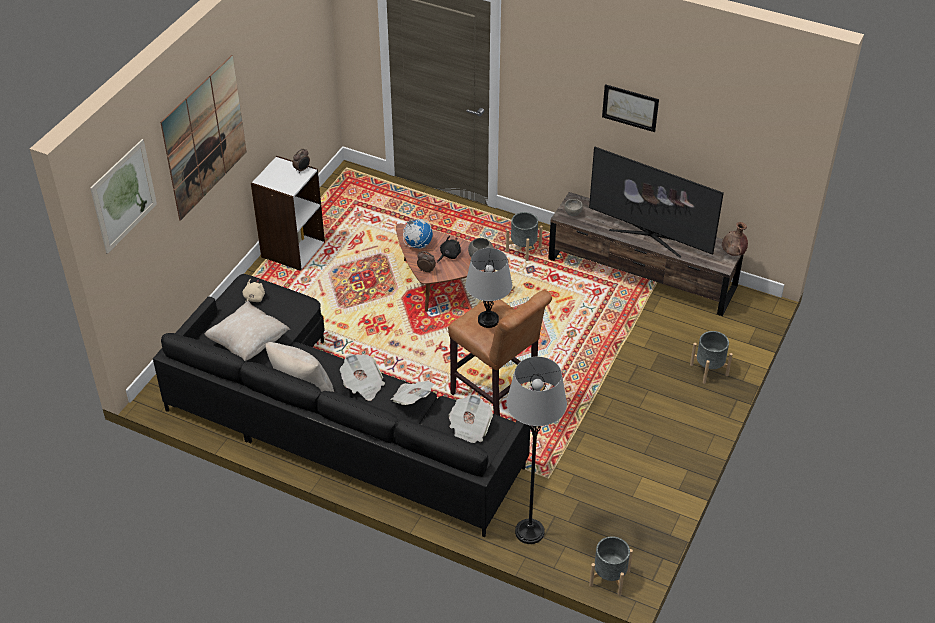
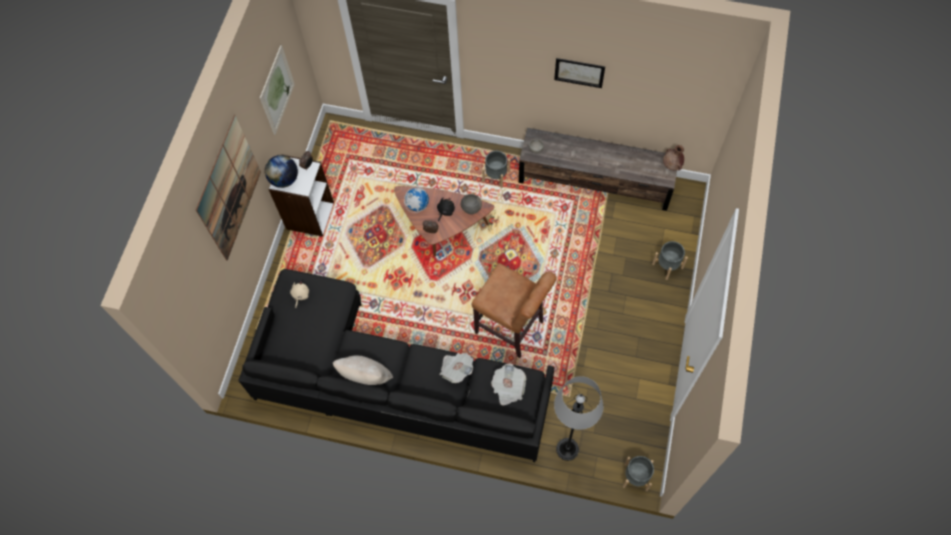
camera: 10 degrees left, 20 degrees up
(124, 196) = (183, 282): picture -> picture (277, 90)
(248, 343) = (310, 341): beige pillow -> none
(272, 177) = (284, 179): none -> globe
(363, 385) = (413, 363): newspaper -> none
(488, 320) = (503, 292): grey table lamp -> none
(649, 236) = (602, 161): television -> none

